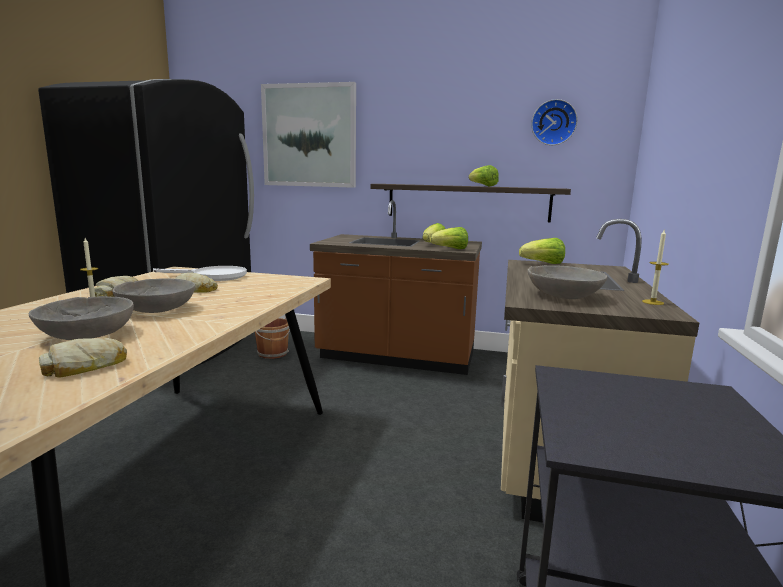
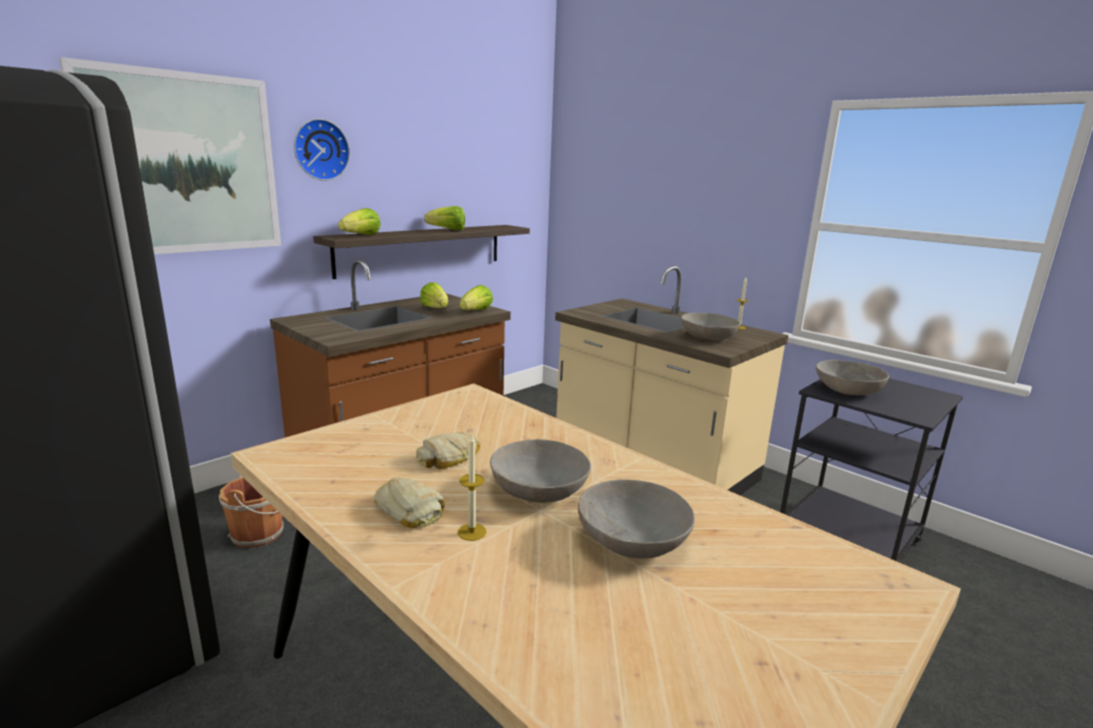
camera: 60 degrees left, 5 degrees up
(86, 366) = (756, 543): bread -> none
(212, 276) = (372, 436): white frying pan -> none
(543, 264) = (589, 310): lettuce -> lettuce (361, 236)
(553, 122) = (492, 156): wall clock -> wall clock (320, 150)
(607, 391) = (847, 390): none -> grey bowl

